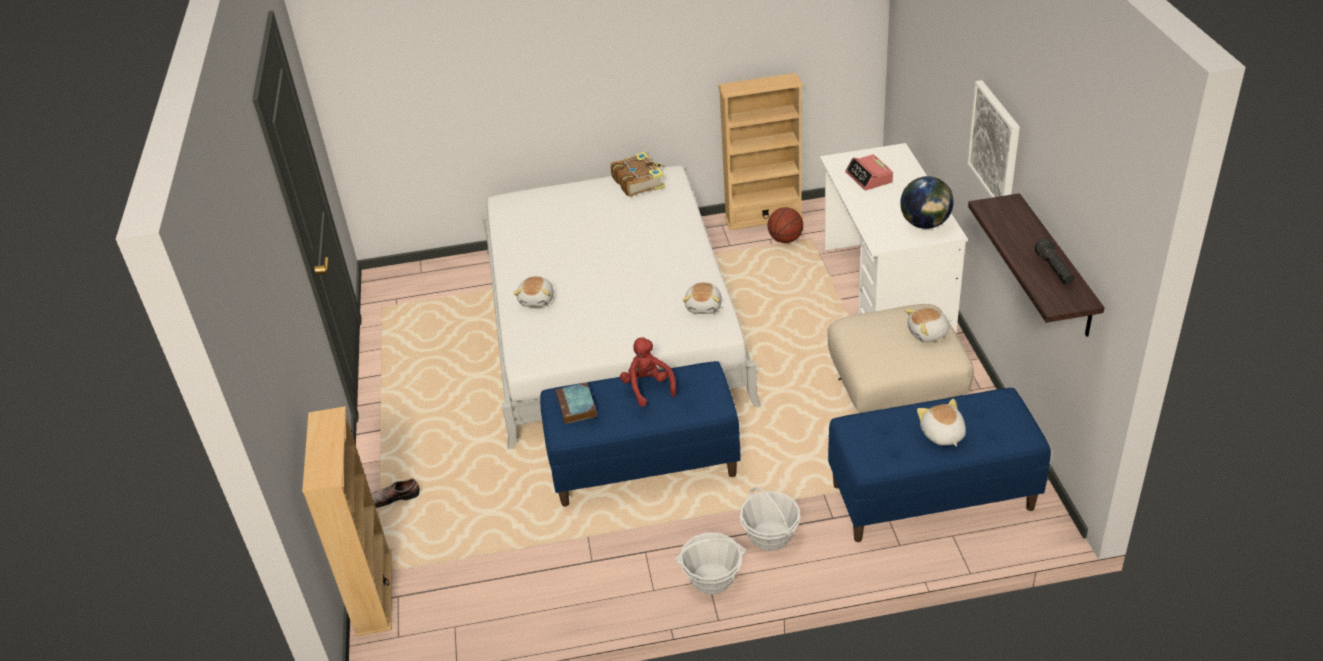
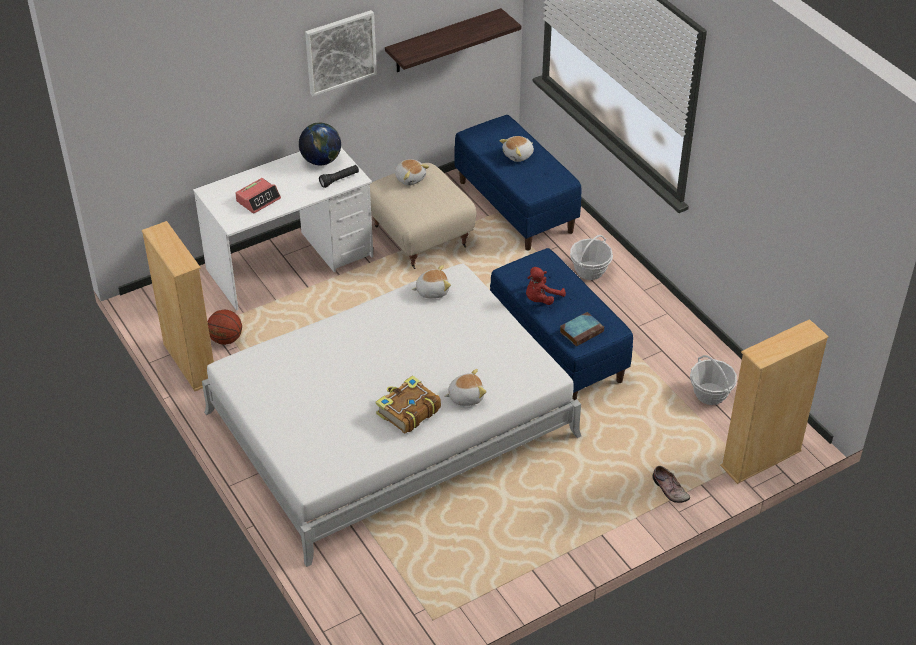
camera: 115 degrees left, 5 degrees up
(638, 181) = (253, 382): book -> book (407, 411)
(712, 578) = (641, 288): basket -> basket (710, 394)
(1054, 270) = (471, 26): black flashlight -> black flashlight (339, 180)

